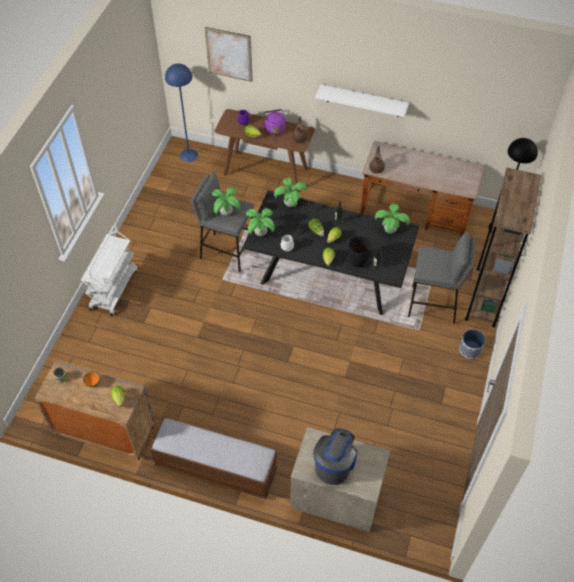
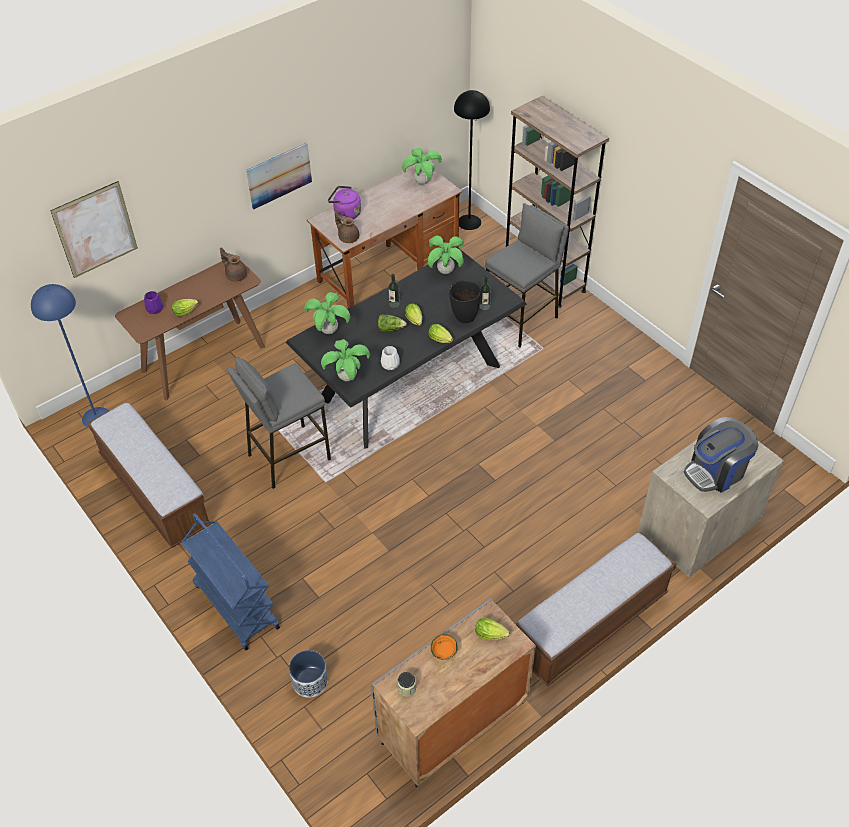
camera: 55 degrees left, 5 degrees down
(113, 289) = (235, 605): white cart -> blue cart
(160, 210) = (155, 491): none -> bench
(226, 213) = (286, 393): potted plant -> potted plant (422, 182)
(274, 128) = (196, 288): purple kettle -> purple kettle (345, 213)
(334, 464) = (716, 471): coffee machine -> coffee machine turned 90 degrees counterclockwise
(363, 101) = (279, 175): white shelf -> picture
(470, 349) = (598, 324): planter -> planter (310, 681)

